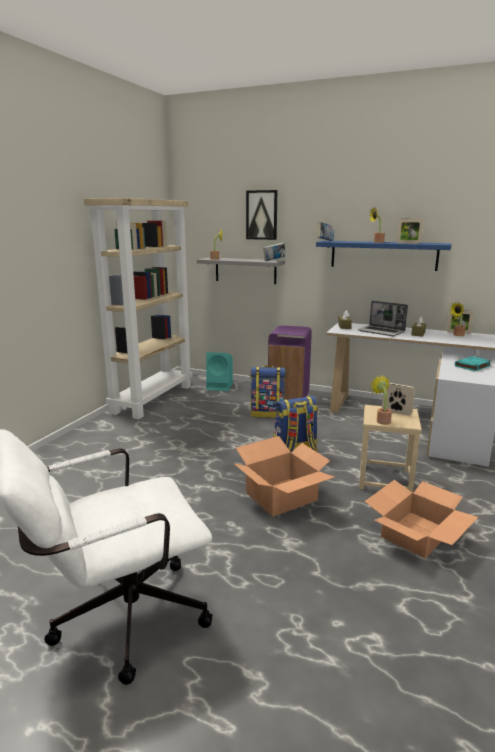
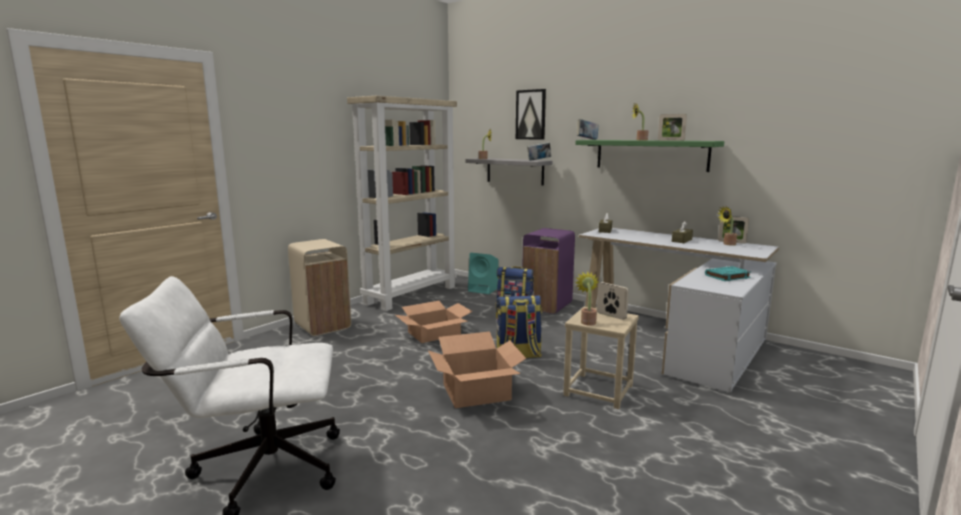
camera: 15 degrees right, 5 degrees down
(81, 443) = (322, 326): none -> beige trash can
(382, 332) = (641, 237): laptop -> none
(383, 255) = (651, 155): blue shelf -> green shelf
(416, 534) = (597, 445): cardboard box -> cardboard box (434, 333)

